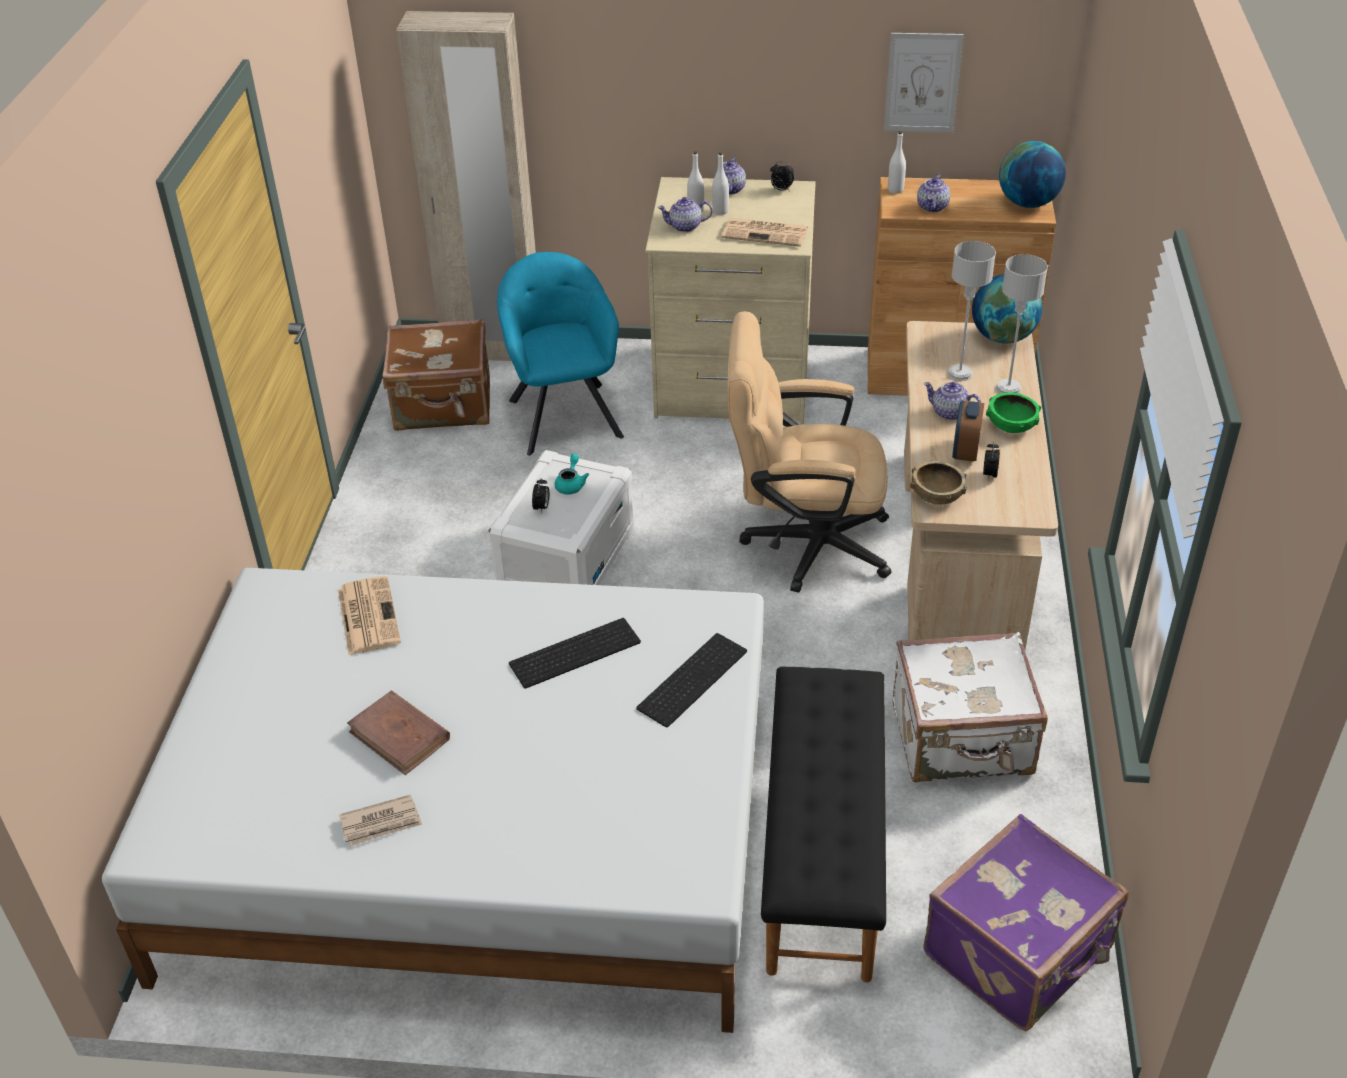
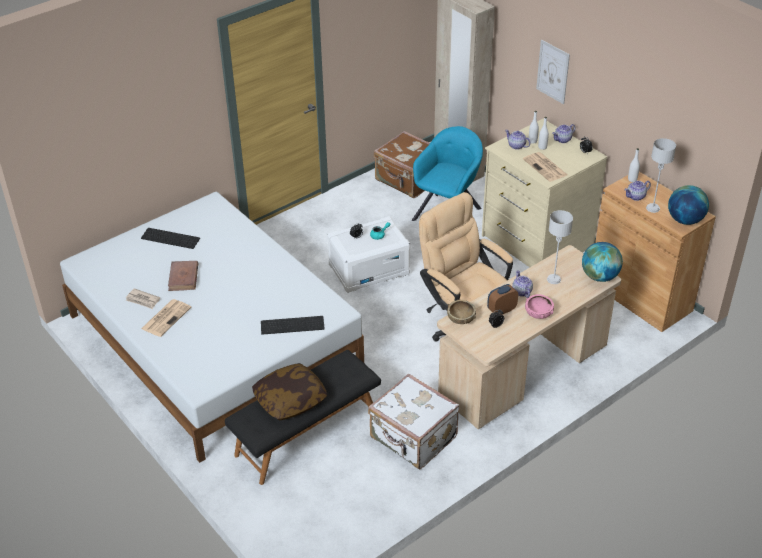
camera: 45 degrees right, 0 degrees up
(367, 615) = (228, 232): newspaper -> newspaper (166, 317)
(575, 651) = (271, 289): keyboard -> keyboard (171, 238)
(821, 798) = (290, 400): none -> pillow
(922, 82) = (663, 128): picture -> picture (553, 71)
(1008, 388) = (564, 298): grey table lamp -> grey table lamp (653, 208)
(1011, 425) = (538, 313): green bowl -> pink bowl
(1020, 954) = (321, 519): purple suitcase -> none

